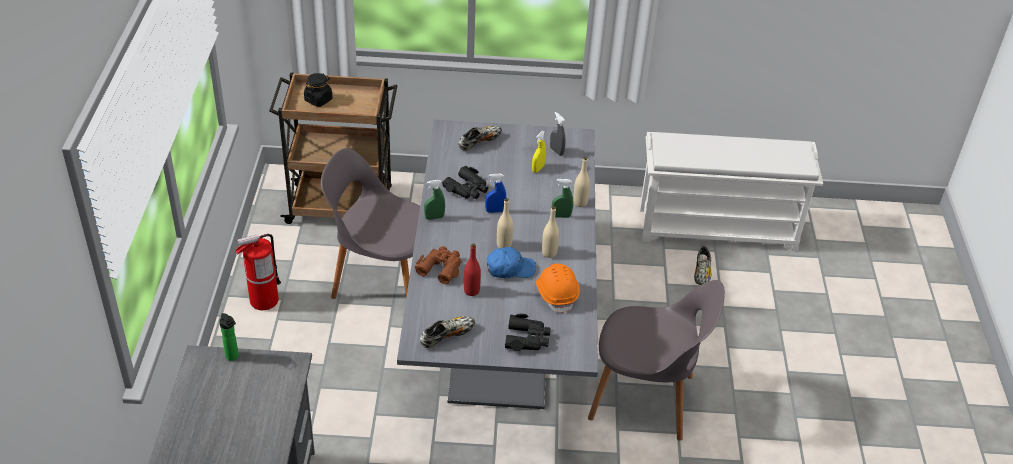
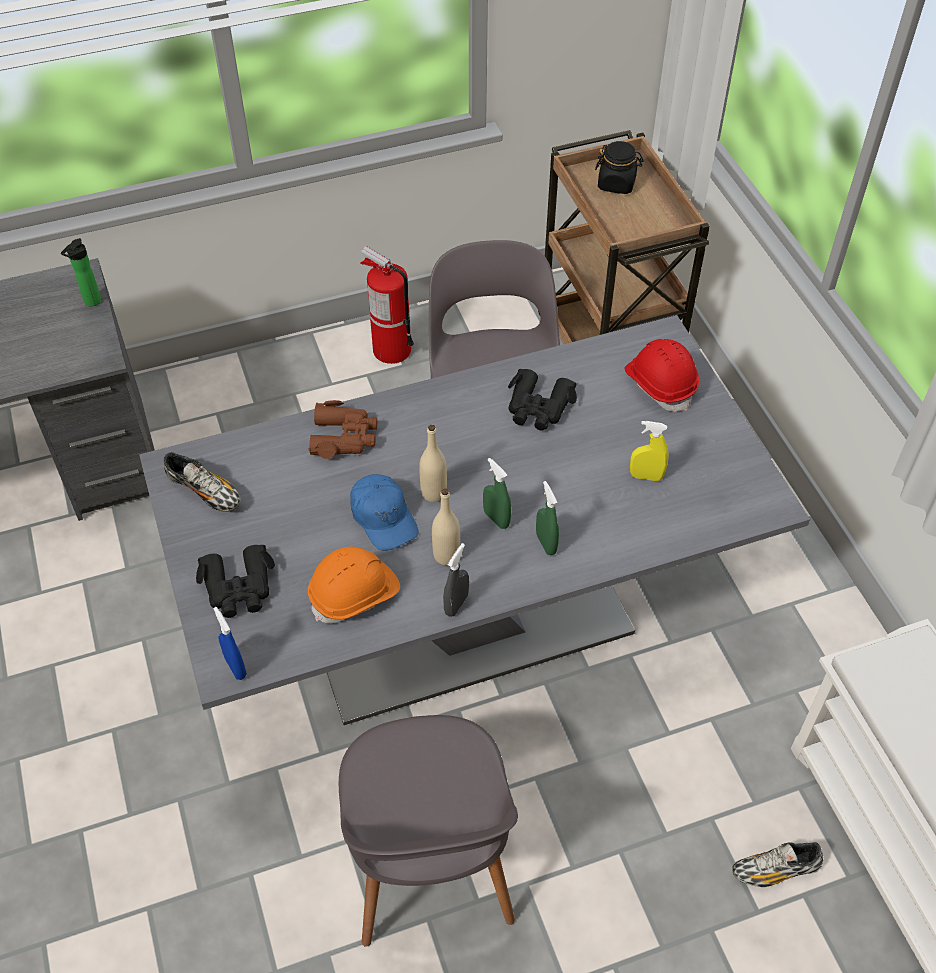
camera: 70 degrees right, 10 degrees up
(434, 217) = (449, 393): green spray bottle -> green spray bottle (496, 519)
(471, 291) = (312, 488): red bottle -> none
(479, 142) = (660, 384): shoe -> red hard hat
(495, 211) = (507, 456): blue spray bottle -> blue spray bottle (235, 667)
(556, 151) = (708, 486): grey spray bottle -> grey spray bottle (456, 604)
(580, 203) = (595, 559): beige bottle -> none

